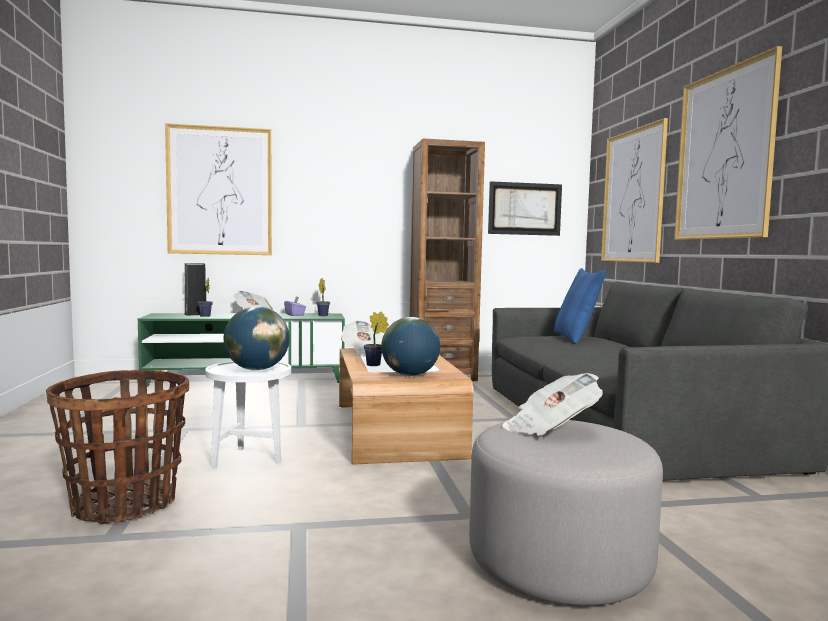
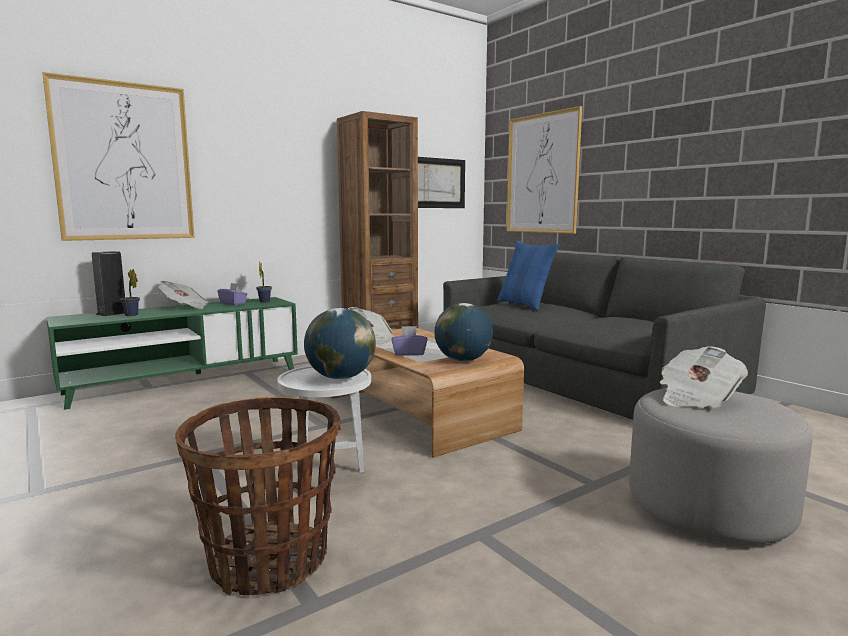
camera: 25 degrees left, 5 degrees up
(375, 365) = (409, 353): potted plant -> purple tissue box
(724, 154) = (647, 143): picture -> none

